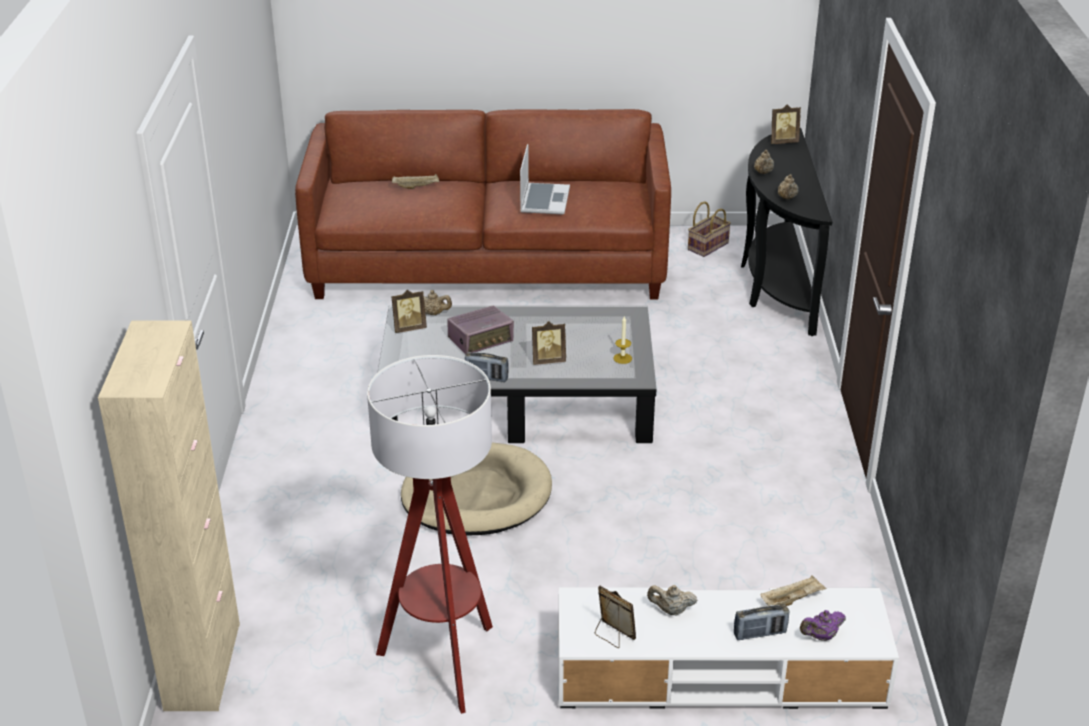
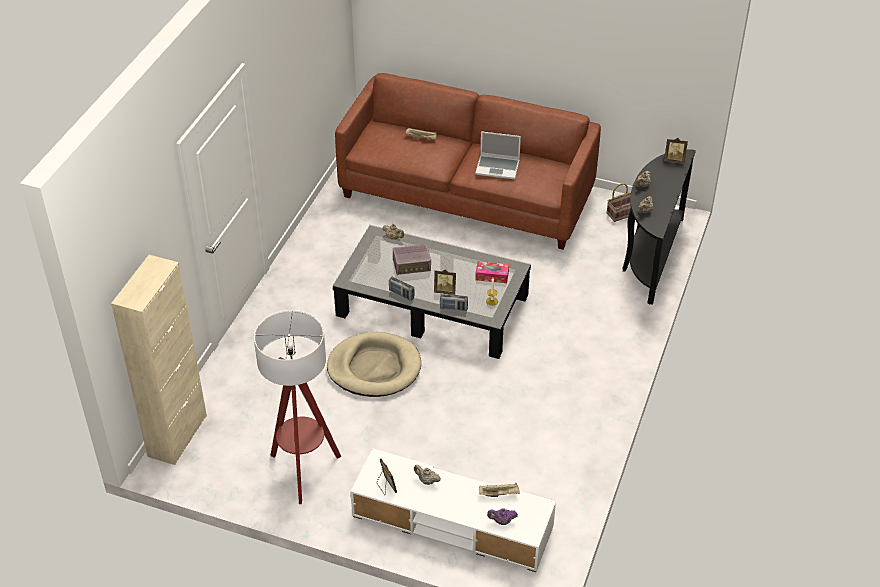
camera: 20 degrees right, 10 degrees up
(409, 328) = (373, 245): picture frame -> none
(544, 200) = (498, 167): laptop -> laptop turned 75 degrees clockwise
(603, 329) = (492, 276): none -> tissue box
(760, 633) = (468, 509): radio -> radio (453, 308)

